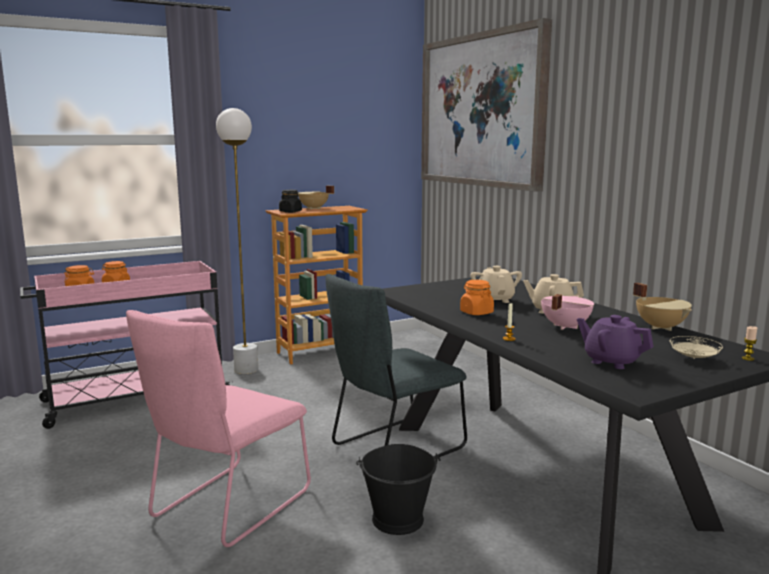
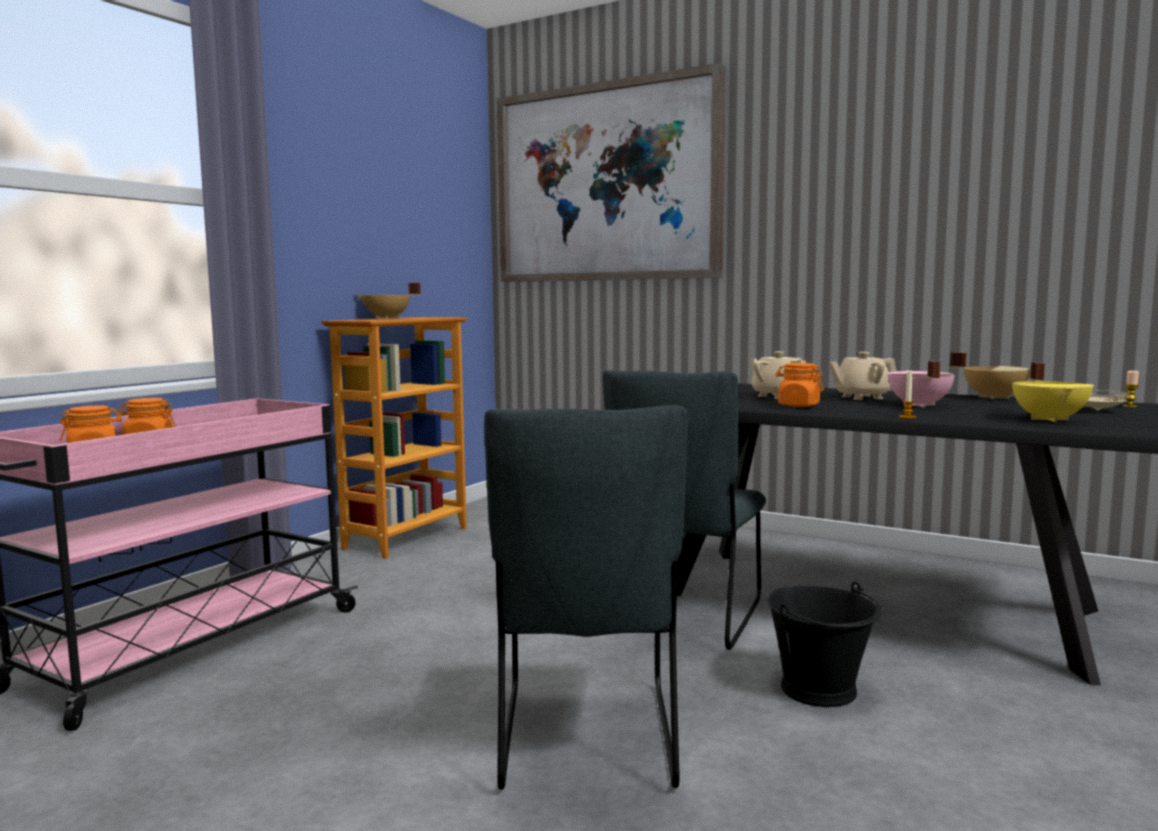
camera: 30 degrees left, 5 degrees down
(227, 507) = (587, 743): pink chair -> grey chair
(246, 370) = (327, 577): white floor lamp -> none
(290, 212) = (371, 320): black jar -> none
(611, 361) = (1050, 419): purple teapot -> yellow cooking pot

